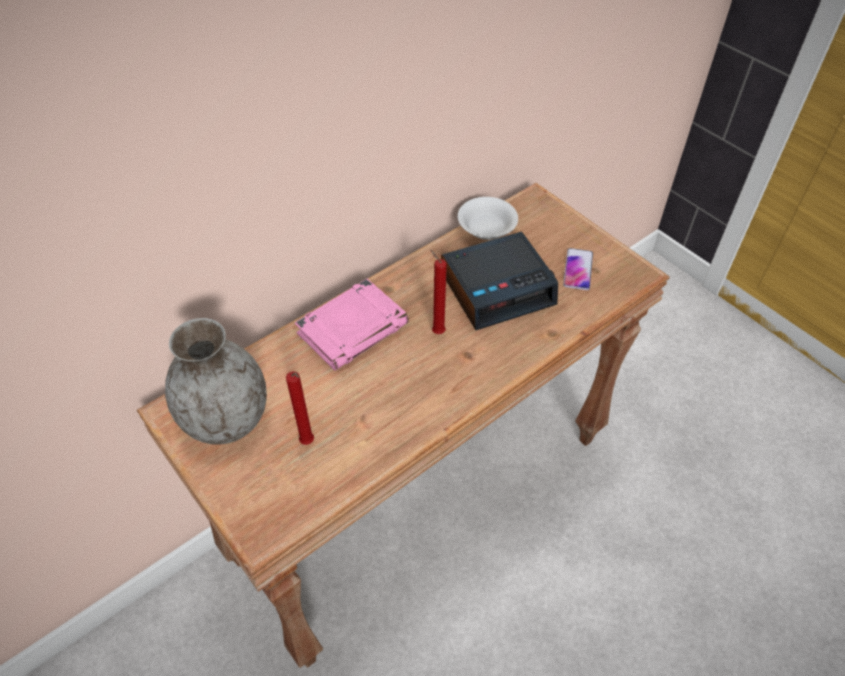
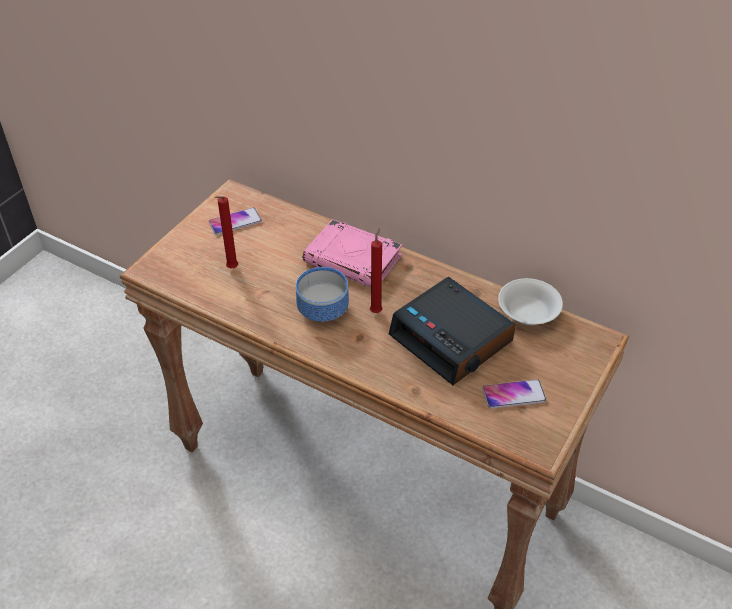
camera: 70 degrees right, 5 degrees down
(226, 420) = (235, 222): grey vase -> phone
(417, 376) = (321, 311): none -> bowl

